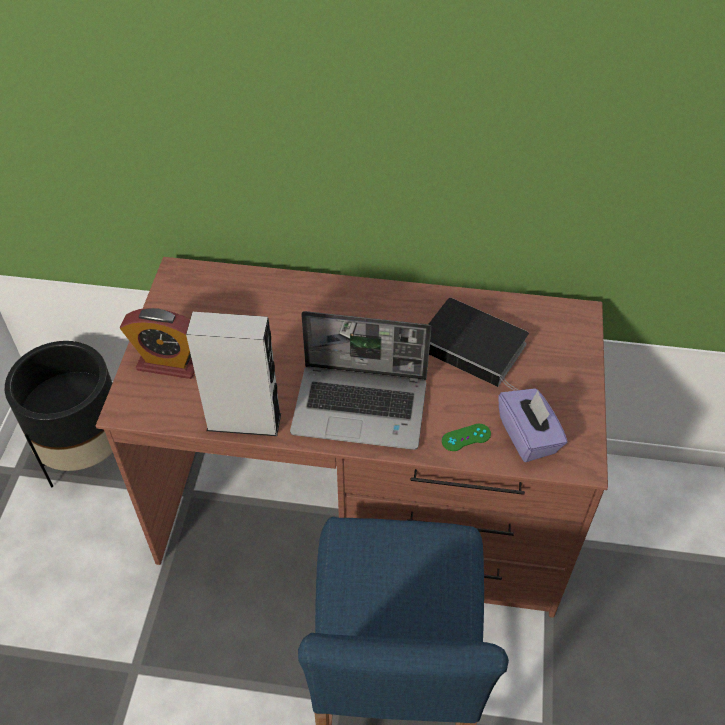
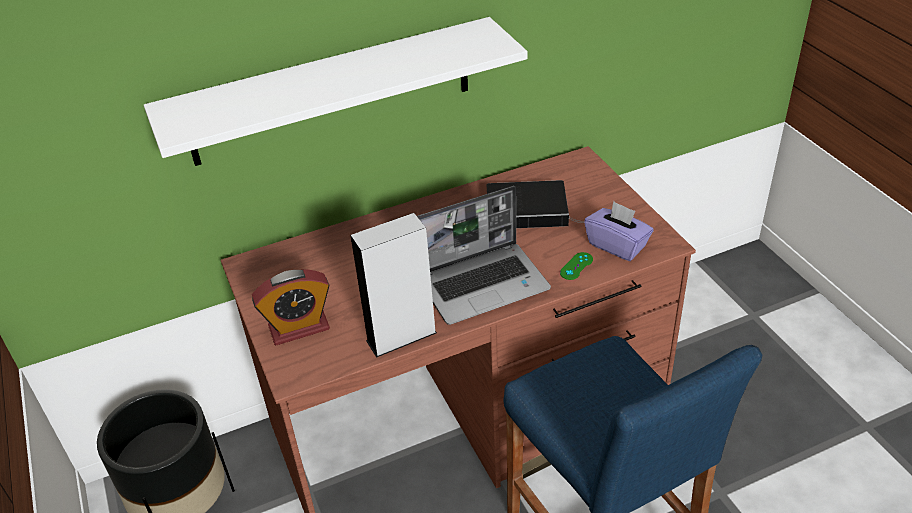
camera: 30 degrees left, 10 degrees down
(300, 141) = (331, 92): none -> white shelf

